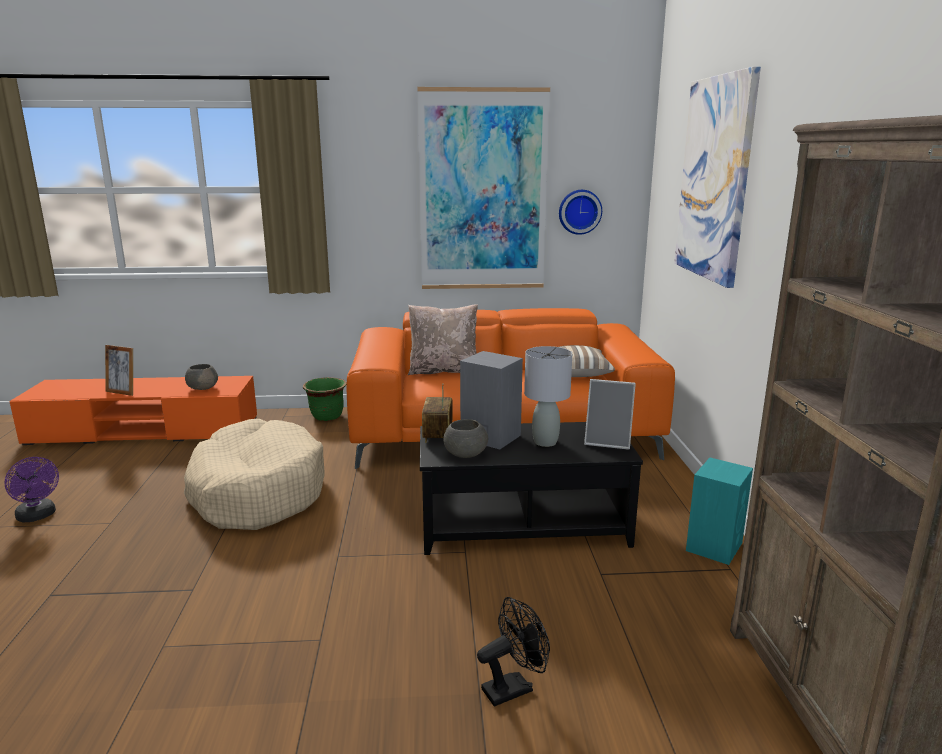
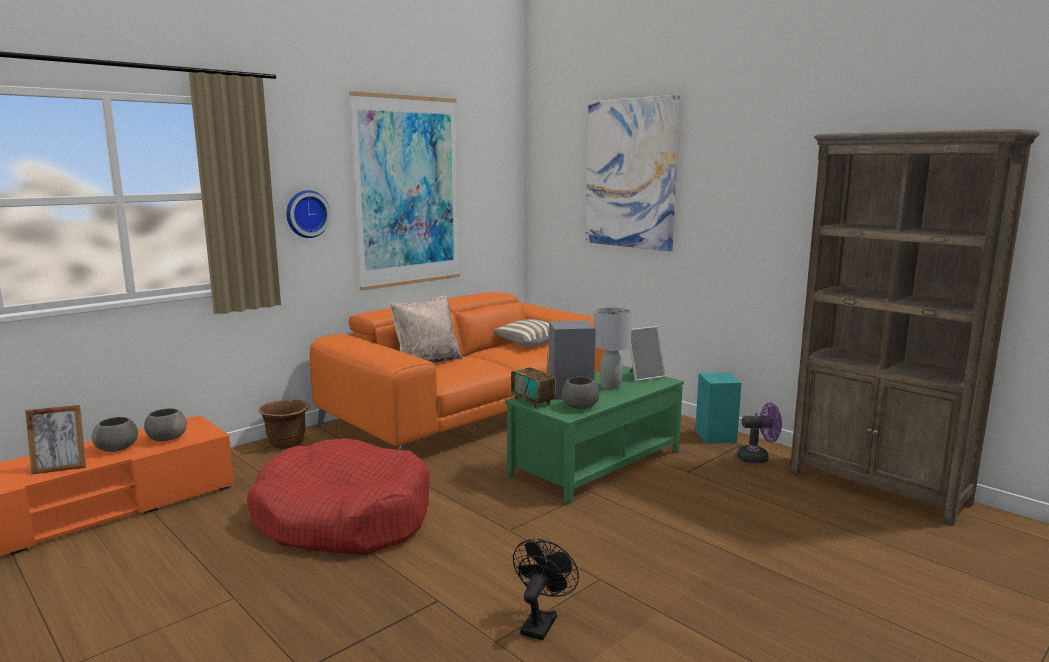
camera: 40 degrees left, 5 degrees down
(38, 516) = (120, 630): purple fan -> purple fan (758, 458)
(169, 387) = (117, 448): none -> grey bowl
(257, 492) = (343, 518): beige dog bed -> red dog bed
(327, 417) = (287, 444): green planter -> brown planter
(513, 687) = (748, 544): black fan -> black fan (541, 621)
(523, 524) = (595, 463): black coffee table -> green coffee table
(579, 211) = (480, 207): wall clock -> wall clock (306, 214)

